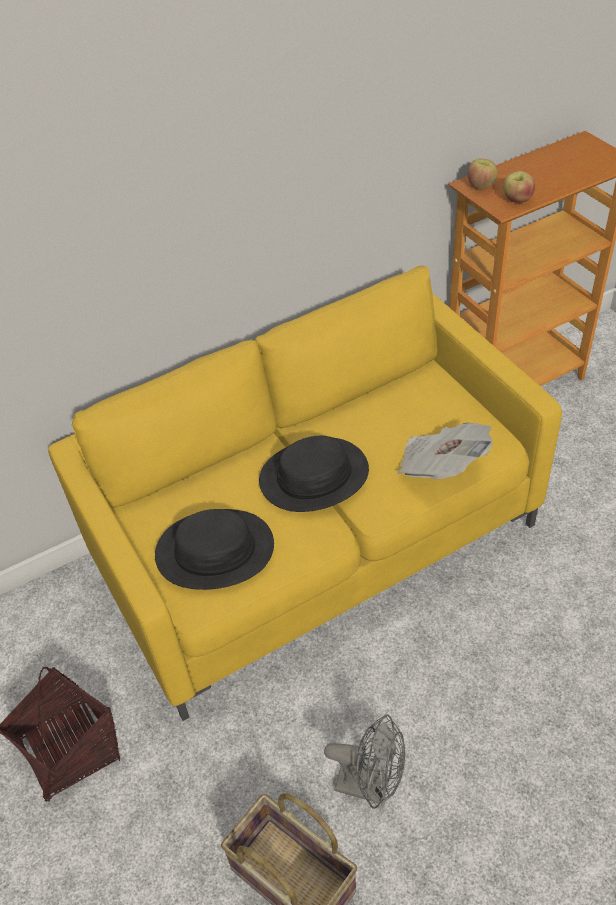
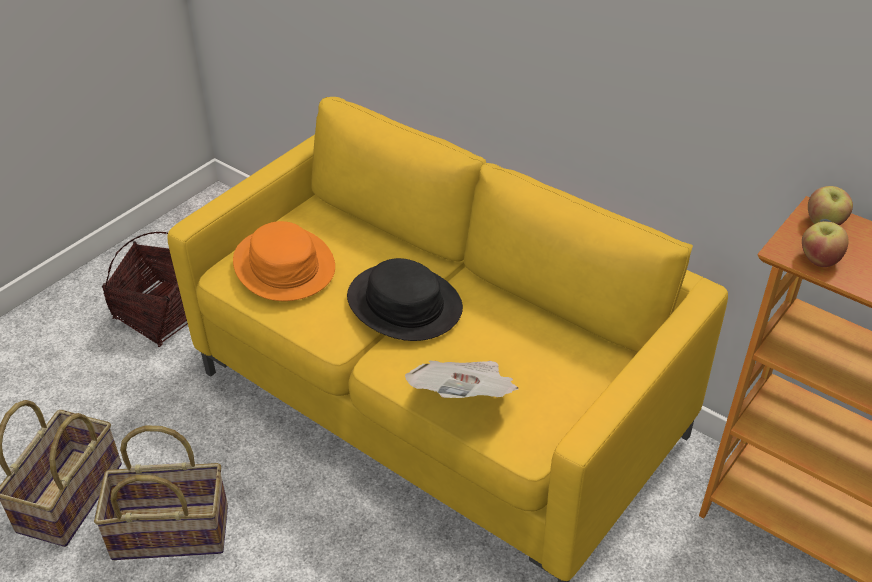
camera: 65 degrees right, 5 degrees down
(215, 551) = (283, 265): black hat -> orange hat
(370, 786) = (172, 530): grey fan -> basket

